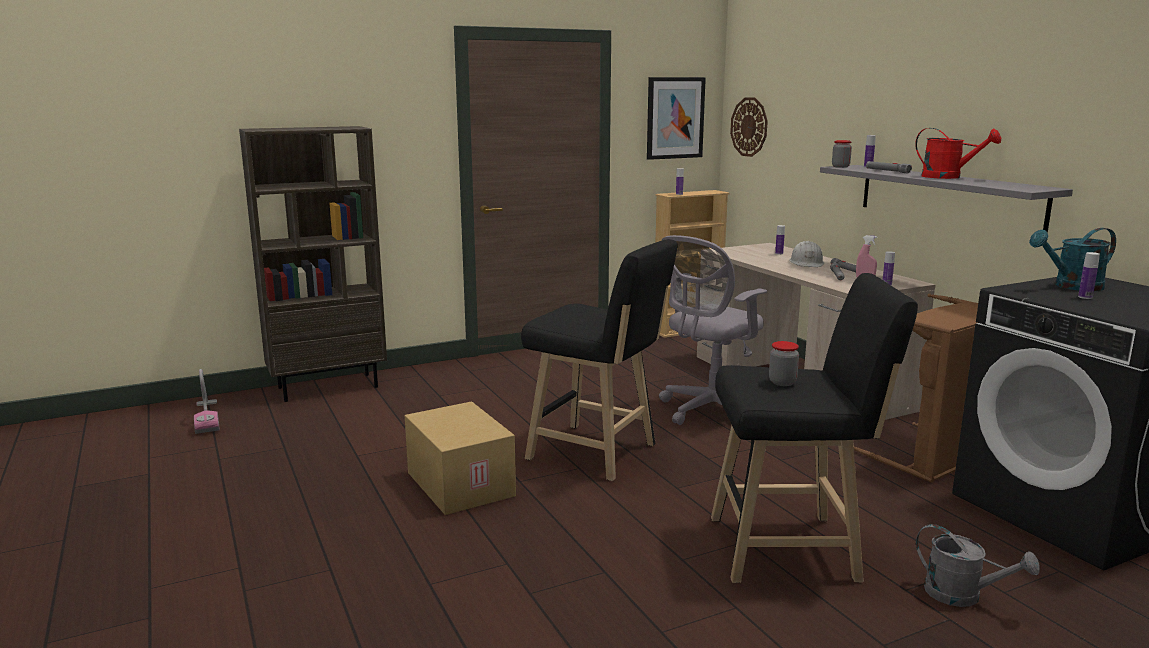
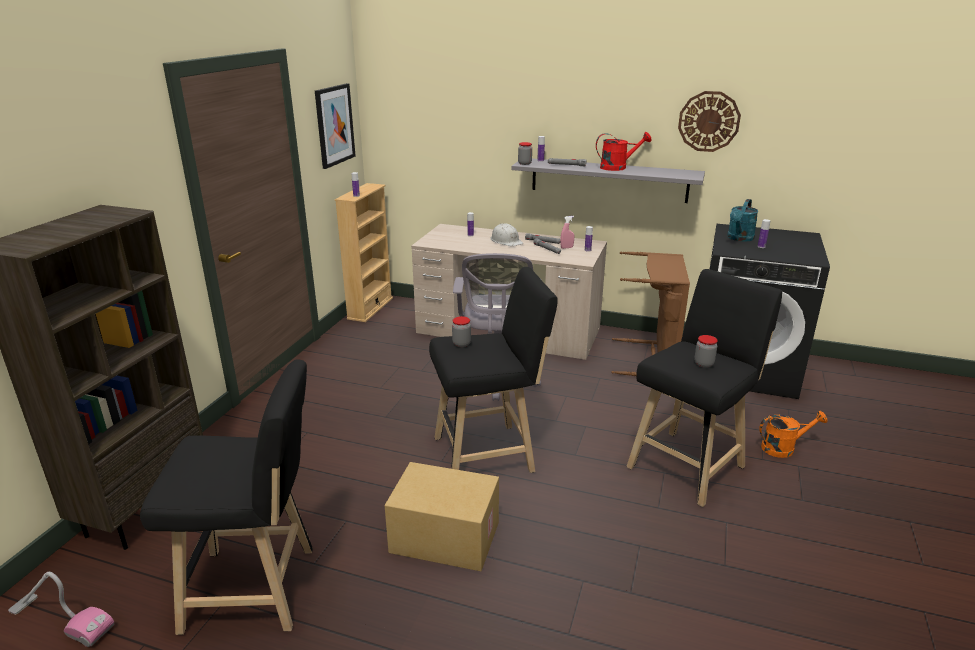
camera: 45 degrees left, 10 degrees up
(306, 451) = (258, 589): none -> black stool
(581, 309) = (461, 344): none -> jar
(749, 127) = (397, 126): wall clock -> wall clock (709, 121)
(963, 596) = (783, 448): grey watering can -> orange watering can

